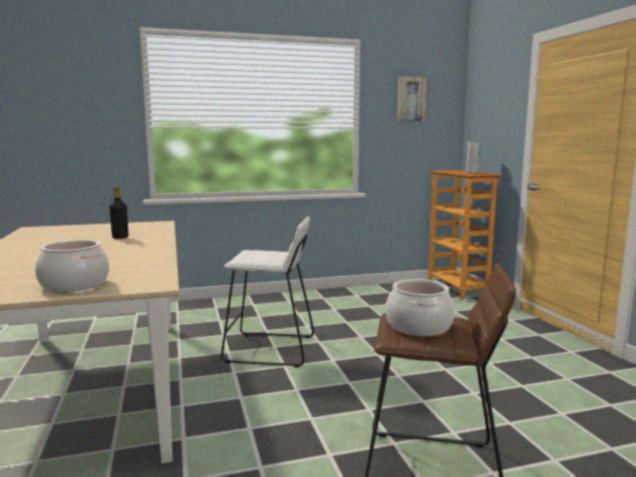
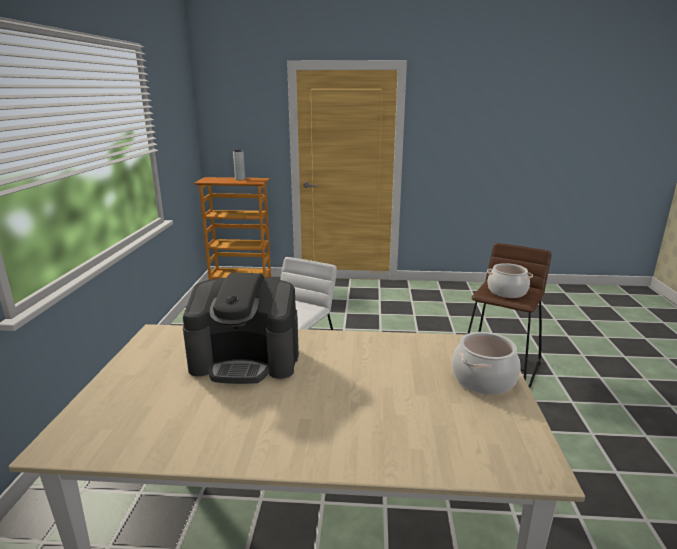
camera: 70 degrees left, 10 degrees up
(120, 237) = (246, 359): black bottle -> coffee machine
(410, 99) = (173, 111): picture -> none

